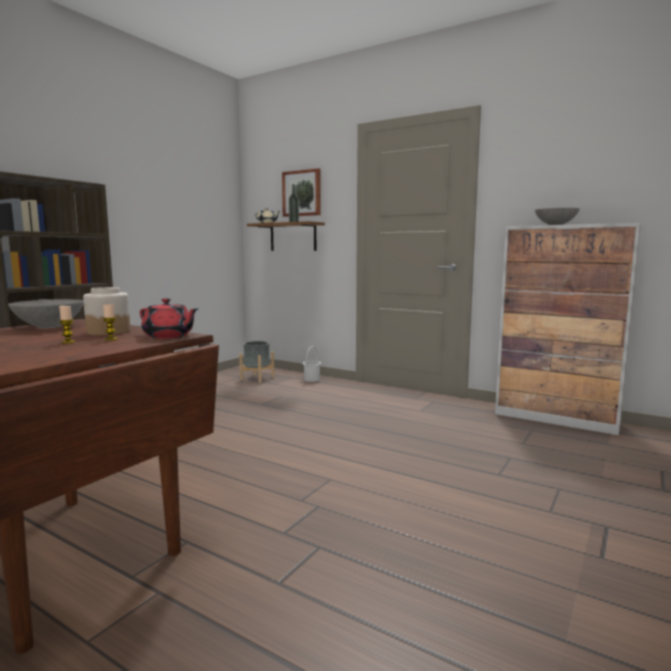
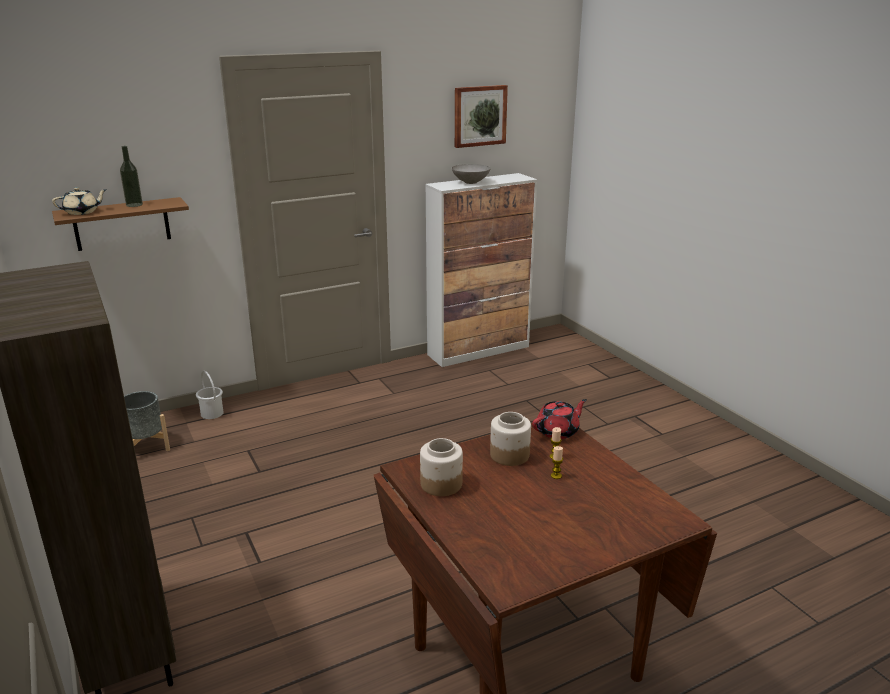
camera: 60 degrees left, 15 degrees up
(49, 326) = (441, 484): grey bowl -> jar
(302, 193) = (130, 156): picture -> picture (479, 116)

